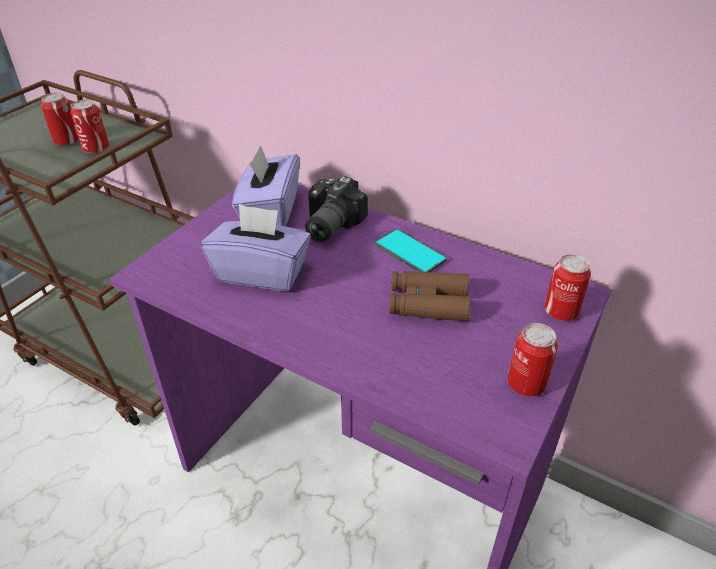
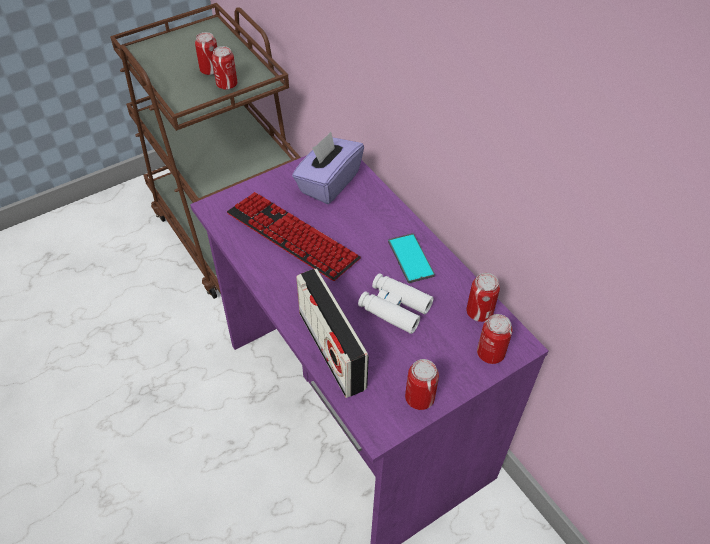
camera: 25 degrees right, 10 degrees up
(262, 272) = (292, 237): purple tissue box -> keyboard
(328, 225) = (364, 211): camera -> none
(389, 372) = (331, 350): none -> radio
(428, 303) = (394, 307): brown binoculars -> white binoculars
(518, 278) = (479, 312): none -> can

